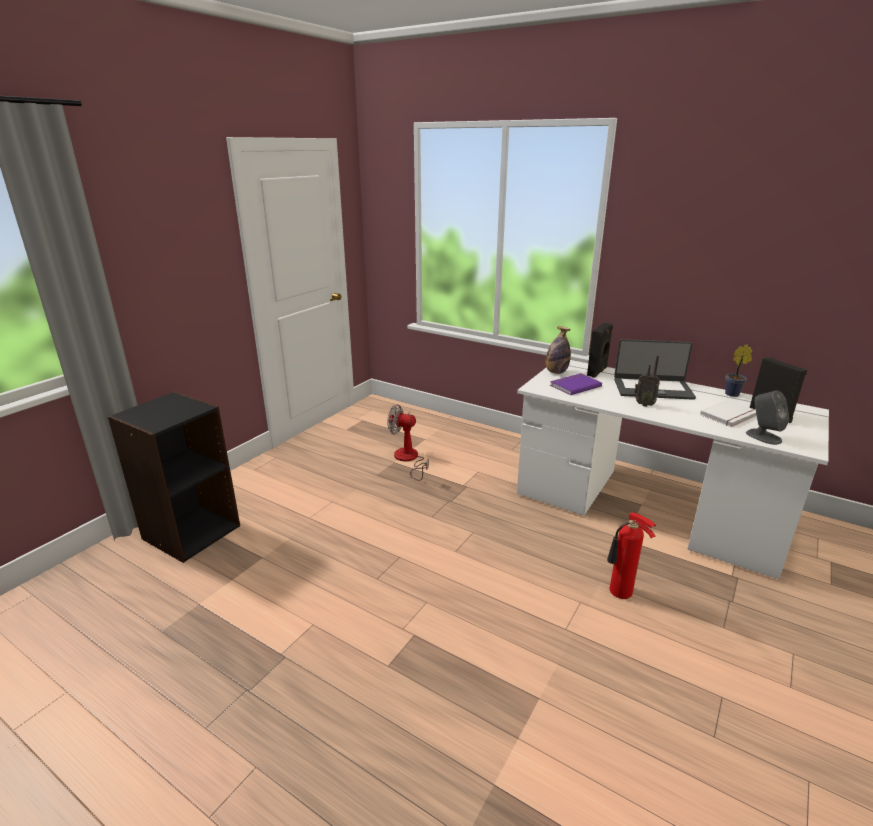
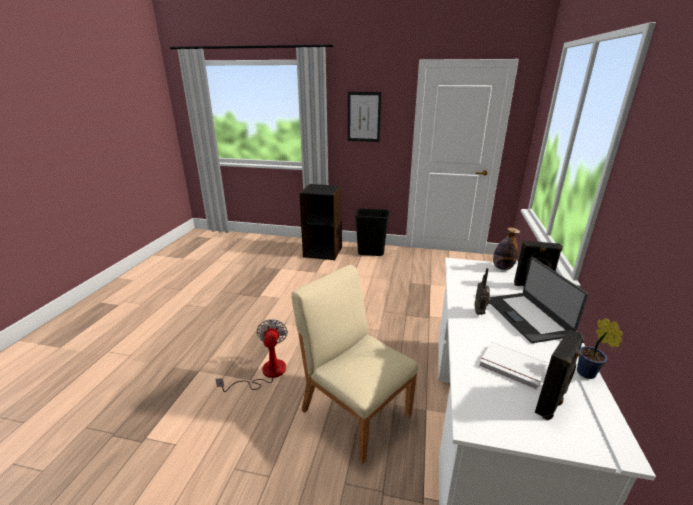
camera: 70 degrees right, 0 degrees up
(162, 249) = (364, 117): none -> picture
(255, 482) = (371, 252): none -> black trash can
(409, 459) = (438, 289): fan -> fan (266, 373)
(574, 385) = (482, 277): purple book -> none
(620, 593) = (355, 411): fire extinguisher -> beige chair
(763, 436) = (476, 388): grey speaker -> none

